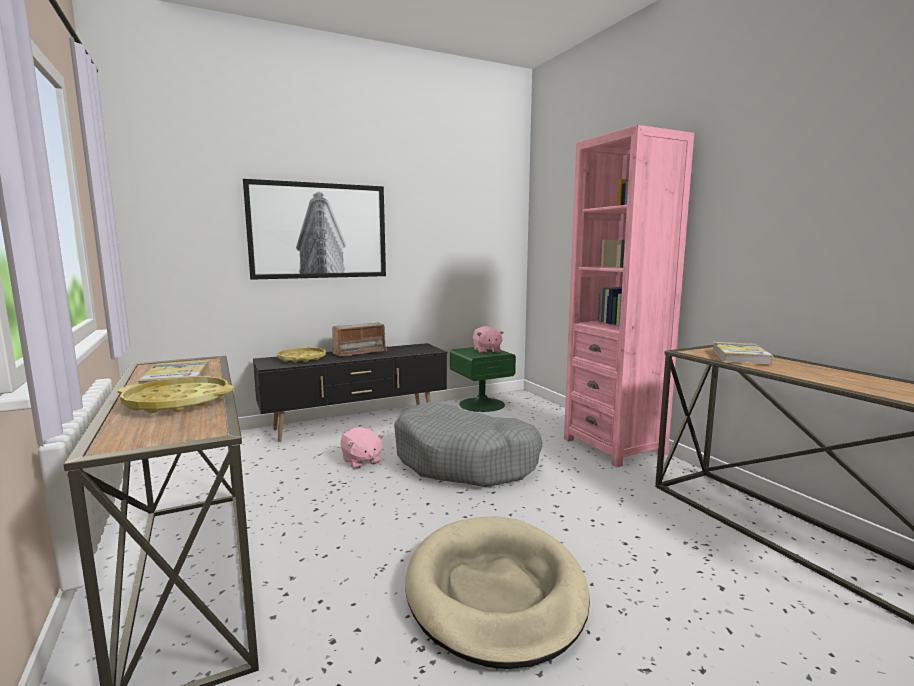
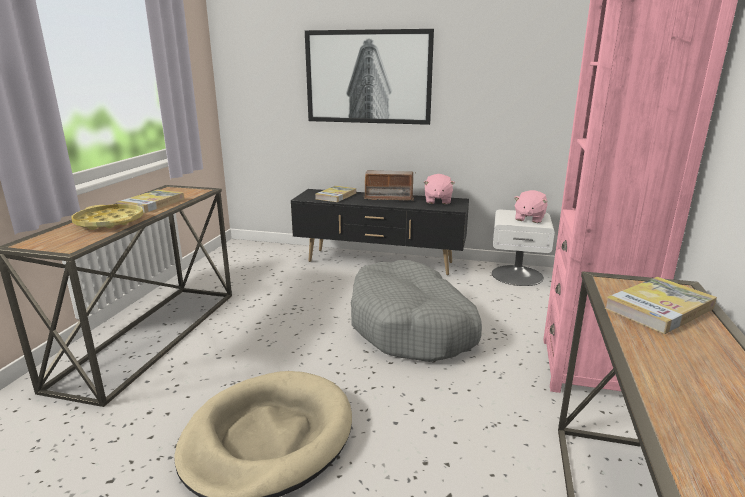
camera: 40 degrees right, 10 degrees up
(302, 359) = (336, 196): yellow tray -> book
(361, 461) = (336, 296): pink plush toy -> pink plush toy (437, 201)
(481, 404) = (517, 275): green nightstand -> white nightstand

